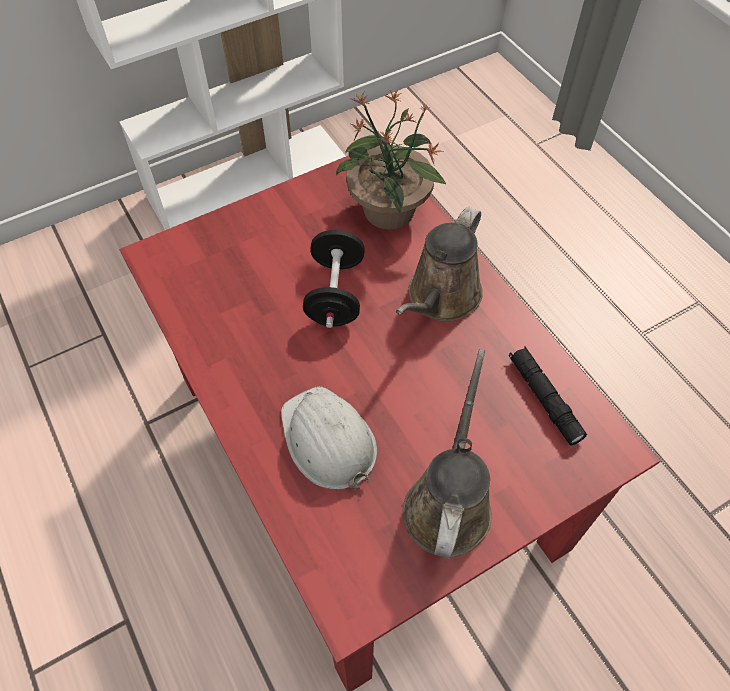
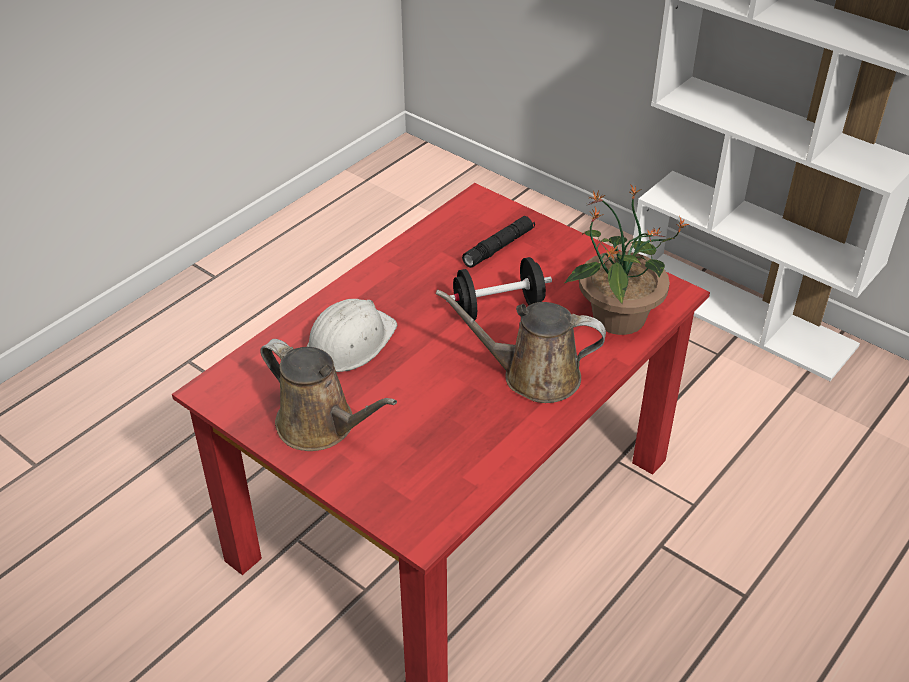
camera: 70 degrees right, 15 degrees down
(448, 502) = (321, 426): brown watering can -> brown watering can turned 45 degrees clockwise
(544, 398) = (455, 470): black flashlight -> black flashlight (498, 247)

